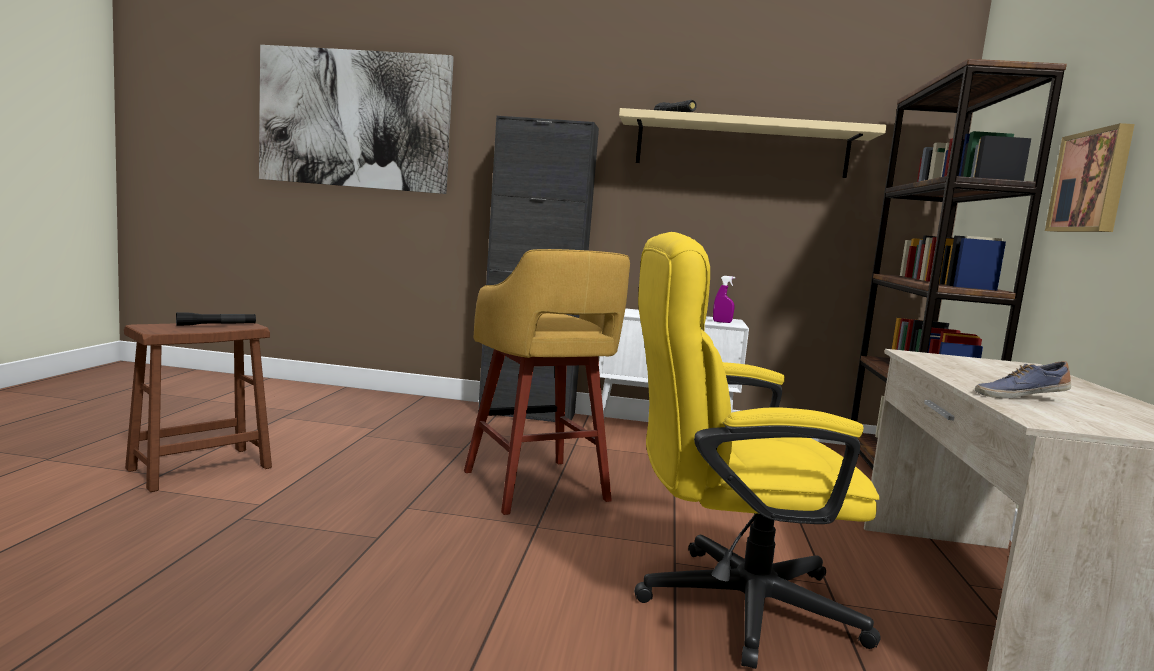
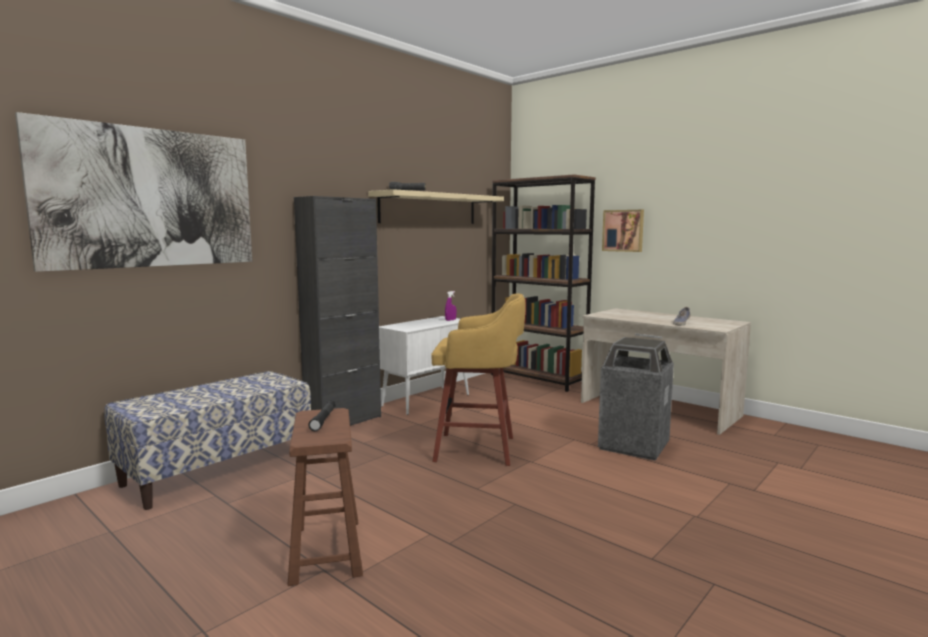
camera: 55 degrees left, 0 degrees up
(351, 400) = (218, 469): none -> bench
(726, 603) = (633, 446): yellow office chair -> trash can

